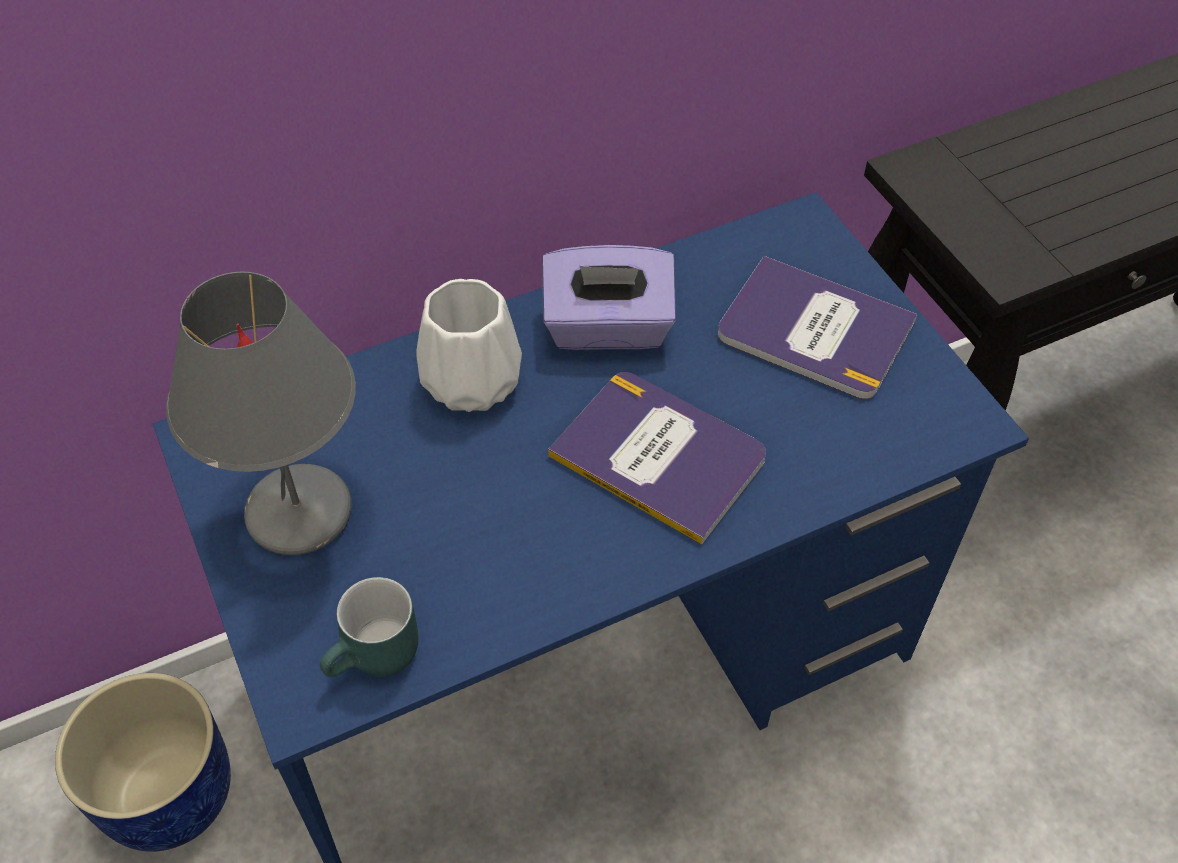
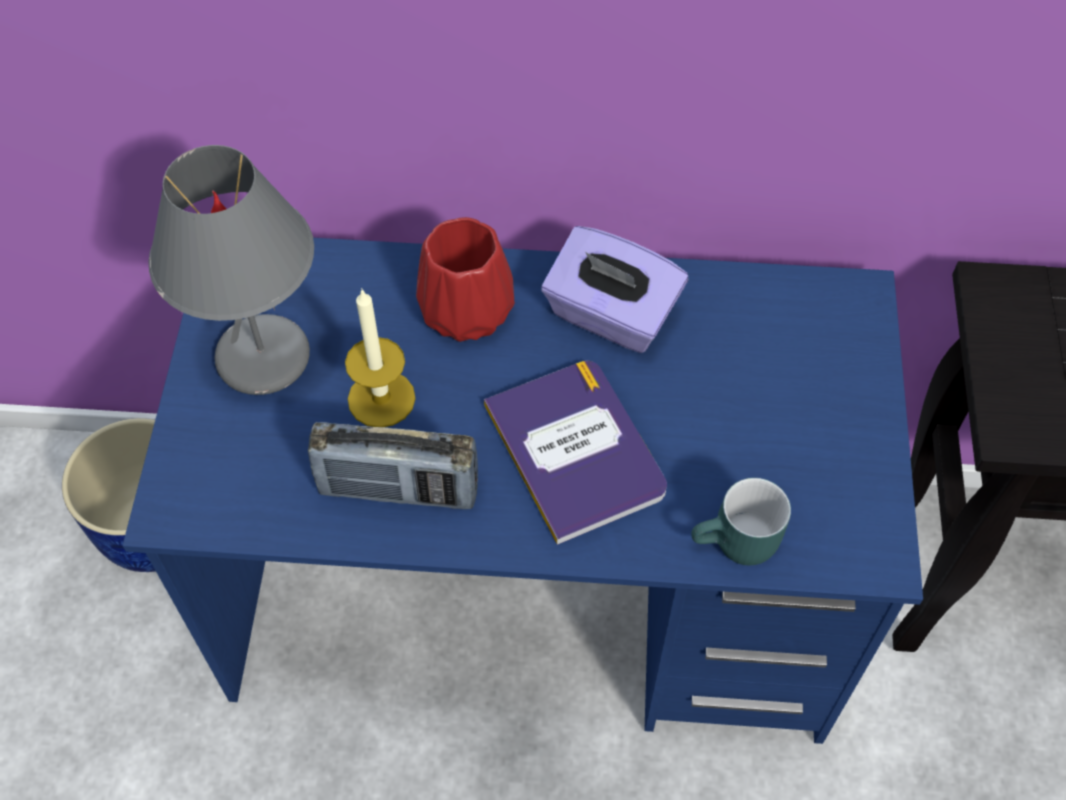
camera: 30 degrees right, 5 degrees up
(377, 660) = (244, 506): turquoise mug -> turquoise mug (737, 546)
(446, 495) = (381, 398): none -> candle
(472, 379) = (468, 308): white vase -> red vase
(521, 569) = (398, 490): none -> radio
(814, 330) = (794, 402): book -> none

